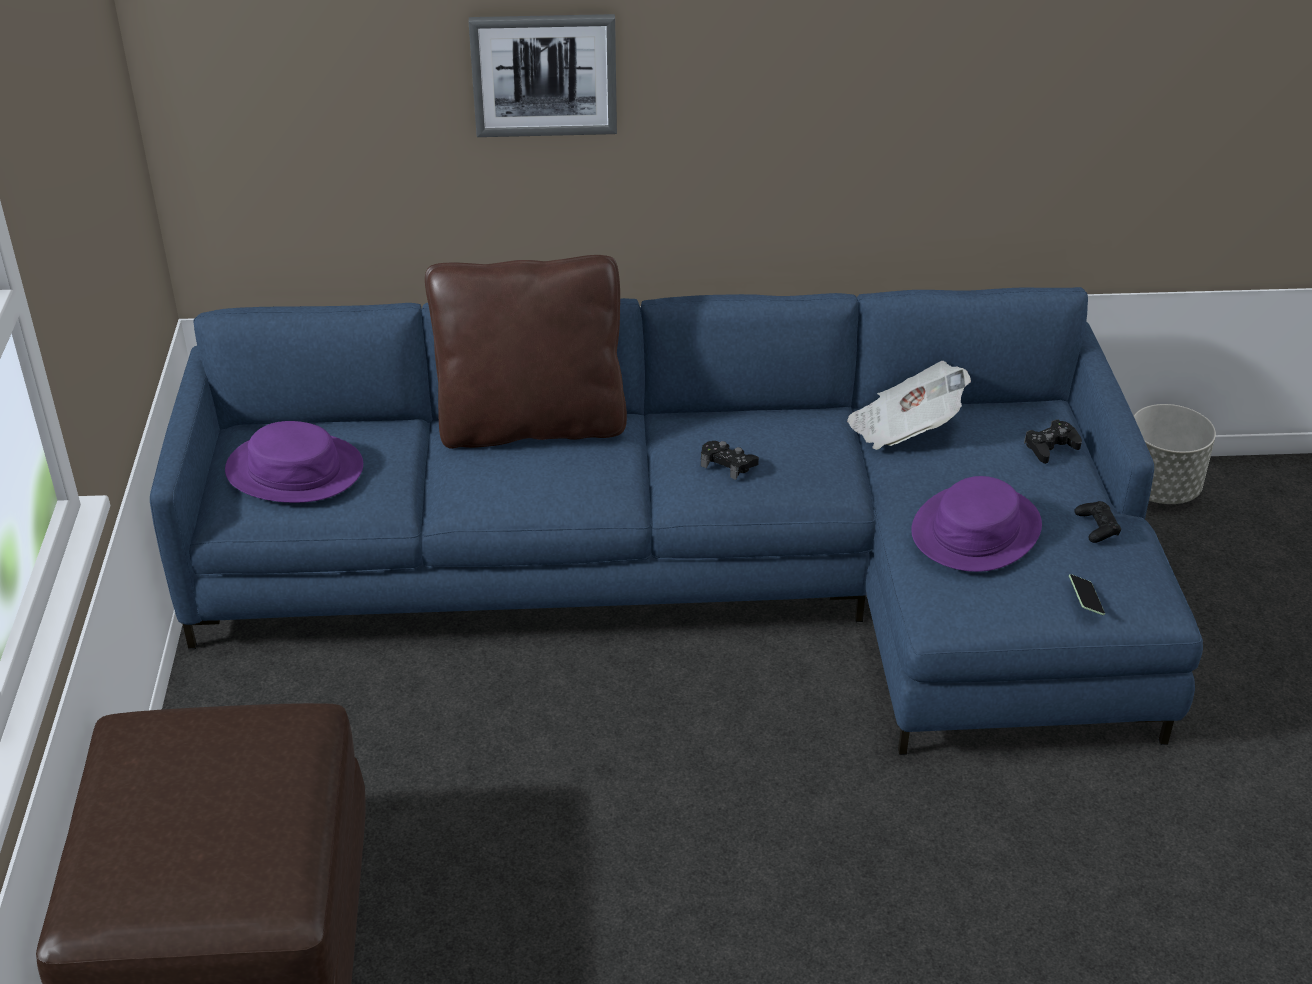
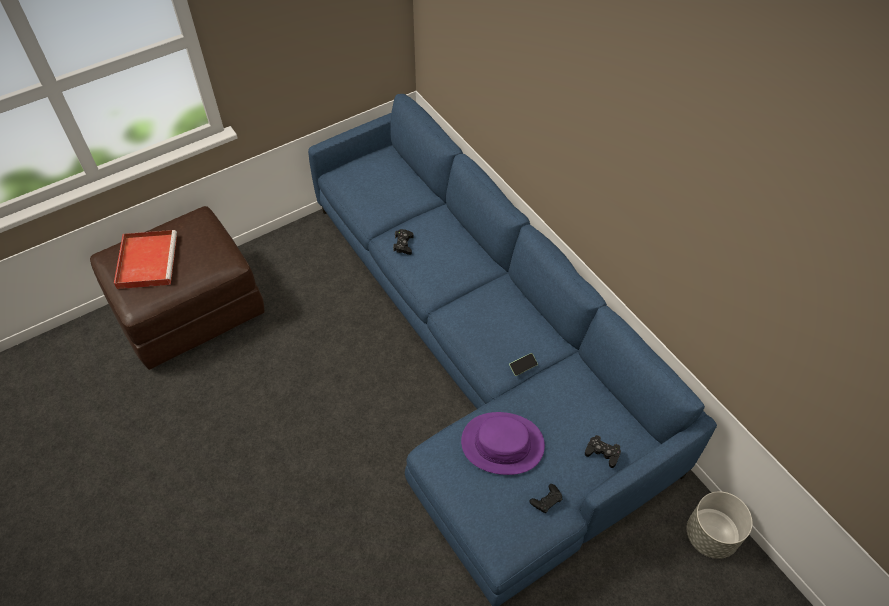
camera: 60 degrees right, 15 degrees up
(175, 843) = (147, 260): none -> red tray
(295, 469) = (372, 179): purple hat -> none
(531, 425) = (460, 236): brown pillow -> none
(544, 74) = (530, 88): picture -> none
(728, 464) = (481, 320): black game controller -> black game controller (403, 244)
(904, 429) = (570, 380): newspaper -> none
(1085, 601) = (479, 515): phone -> phone (523, 366)

